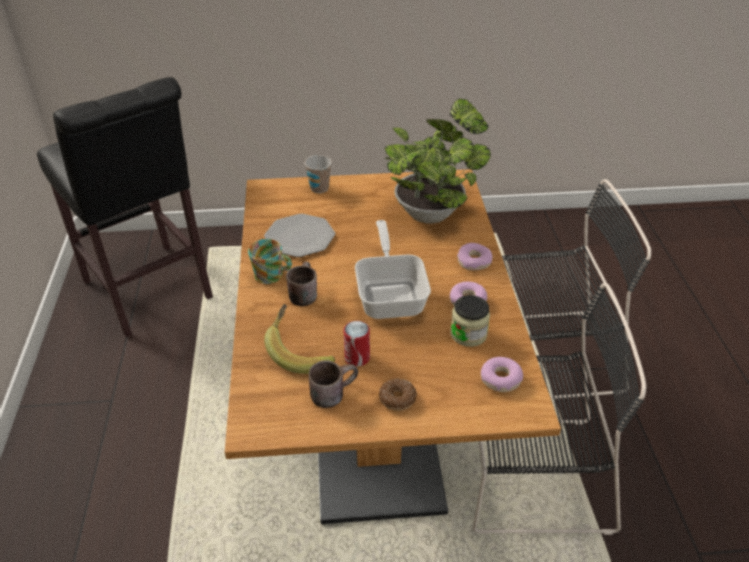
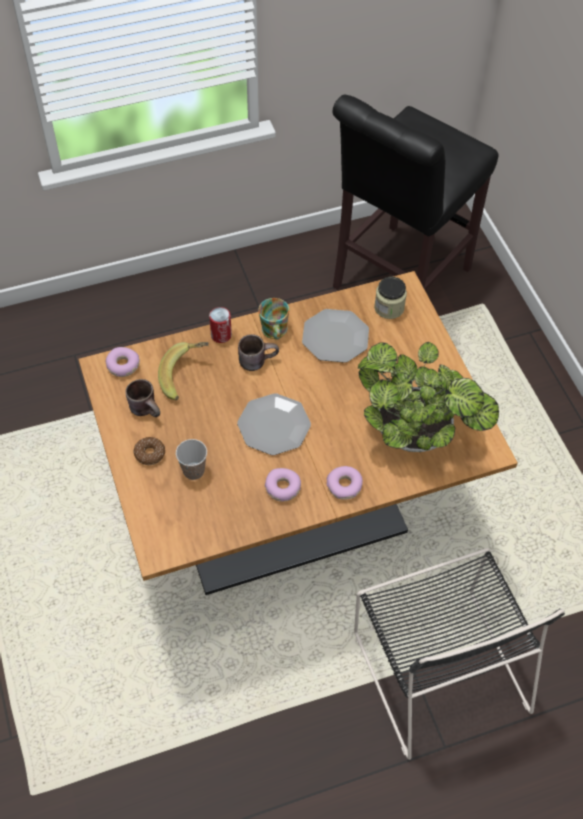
camera: 75 degrees right, 15 degrees up
(319, 188) = (421, 332): cup -> cup (193, 471)
(357, 357) = (188, 417): can -> can (221, 335)
(391, 295) = (274, 425): frying pan -> plate
(468, 334) = (238, 494): jar -> jar (389, 307)
(500, 379) = (187, 526): donut -> donut (123, 366)
(527, 473) = (268, 661): black chair -> none

